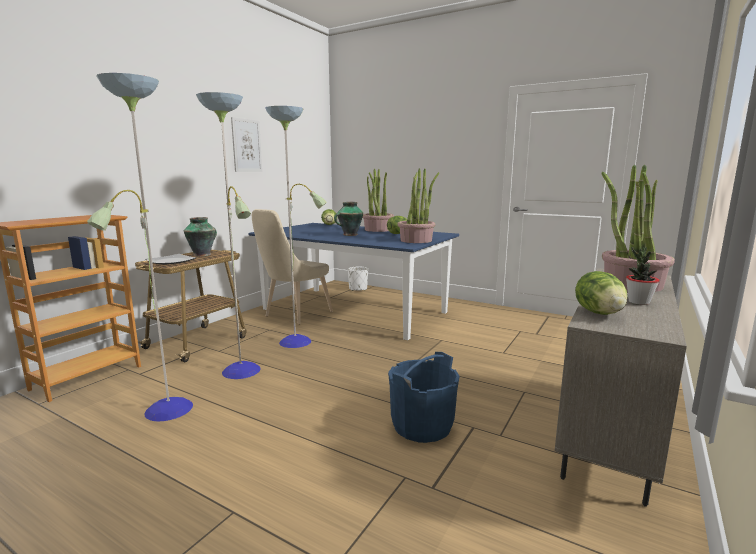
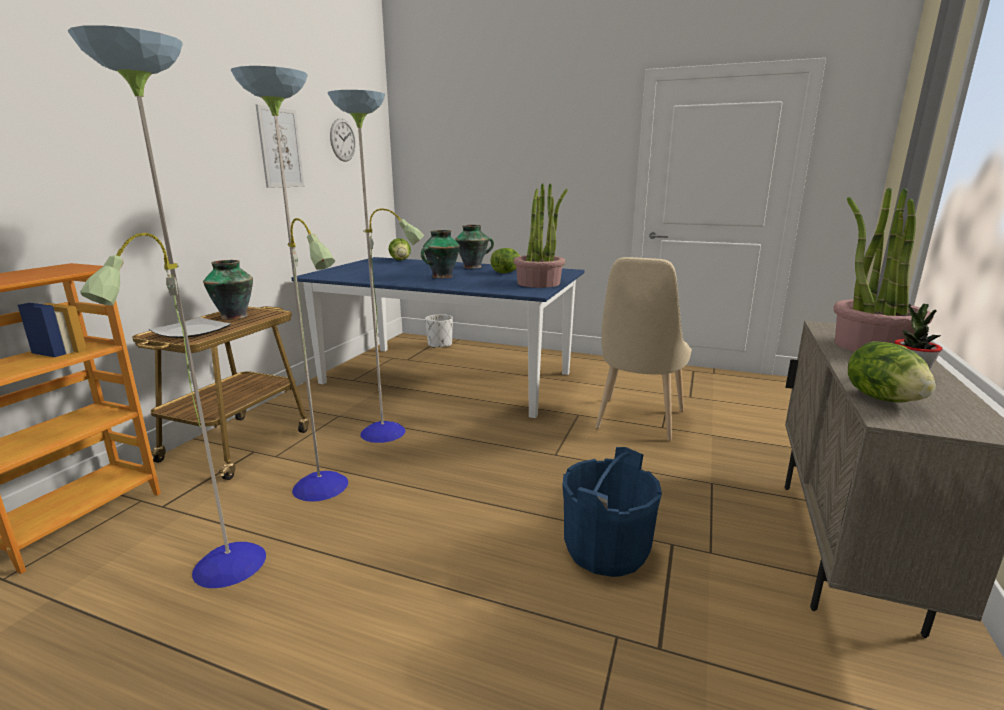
camera: 10 degrees left, 5 degrees up
(293, 140) = (342, 140): none -> wall clock
(295, 315) = (367, 390): beige chair -> beige chair (637, 422)
(377, 230) = (473, 267): potted plant -> vase

